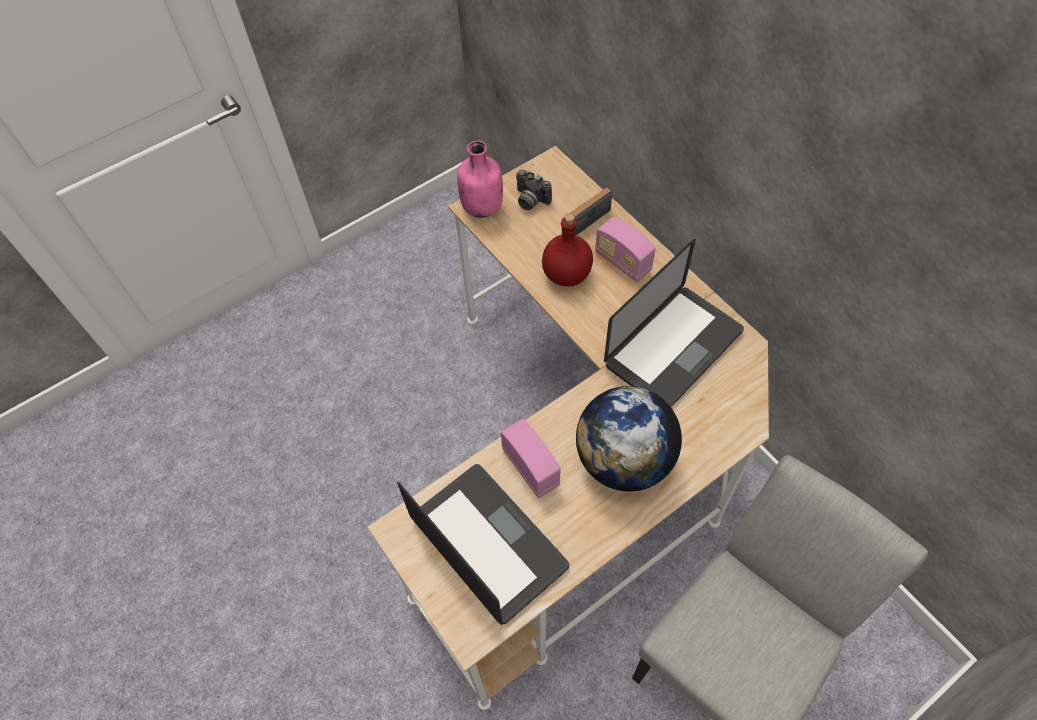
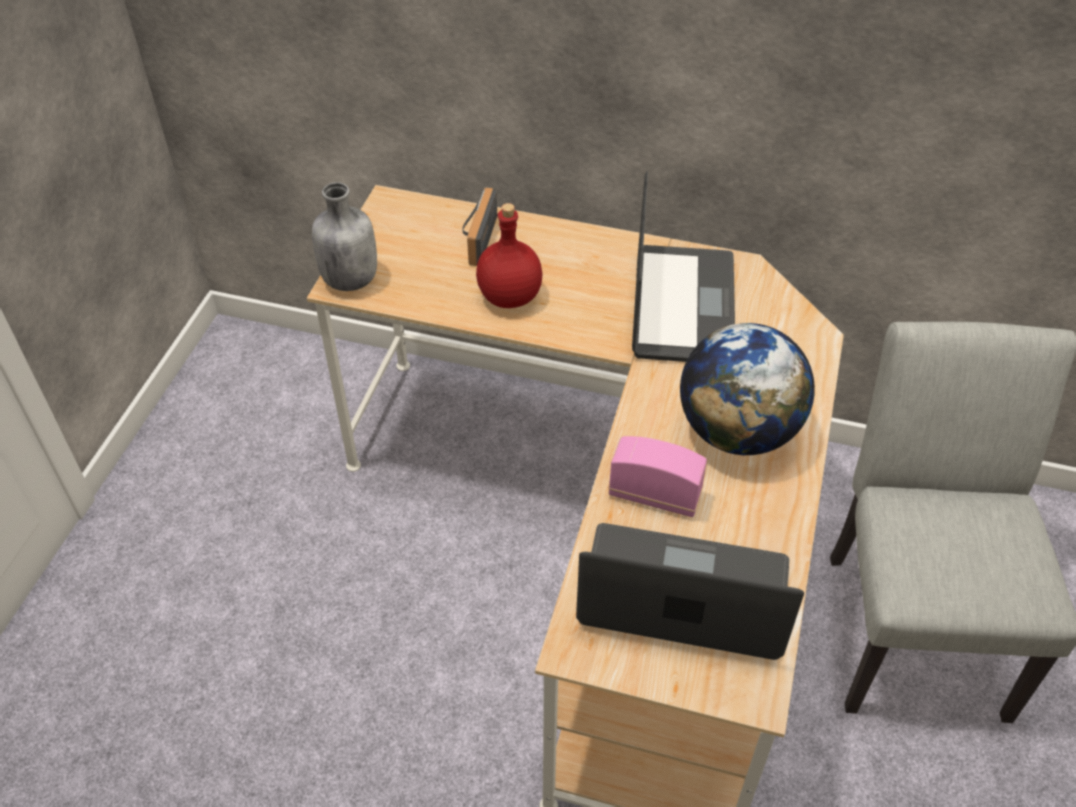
camera: 40 degrees left, 10 degrees down
(482, 207) = (350, 279): pink bottle -> grey bottle
(530, 200) = (399, 248): camera -> none
(622, 262) = (556, 256): radio -> none

